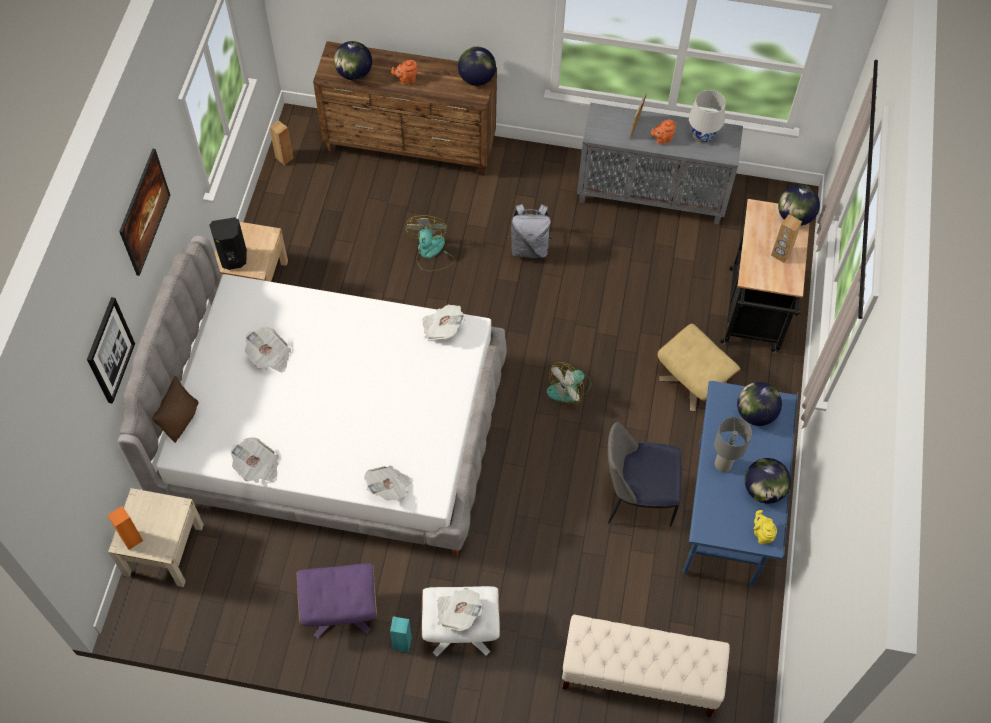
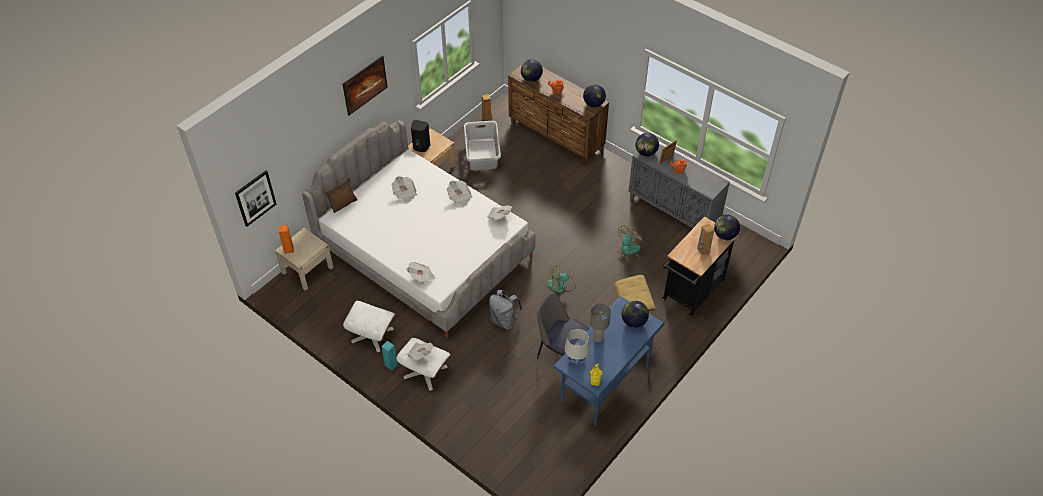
camera: 30 degrees right, 10 degrees down
(109, 350) = (314, 142): picture -> picture (255, 198)
(258, 467) = (365, 240): newspaper -> newspaper (459, 198)
(317, 222) = (482, 154): none -> grey laundry basket
(341, 608) = (372, 335): purple ottoman -> white ottoman
(431, 253) = (532, 191): fan -> fan (628, 252)
(529, 248) = (586, 209): grey backpack -> grey backpack (504, 320)
(639, 676) = (502, 439): beige bench -> none
(702, 135) = (702, 177): white table lamp -> white table lamp (576, 358)
(763, 490) = (611, 359): globe -> globe (646, 153)

